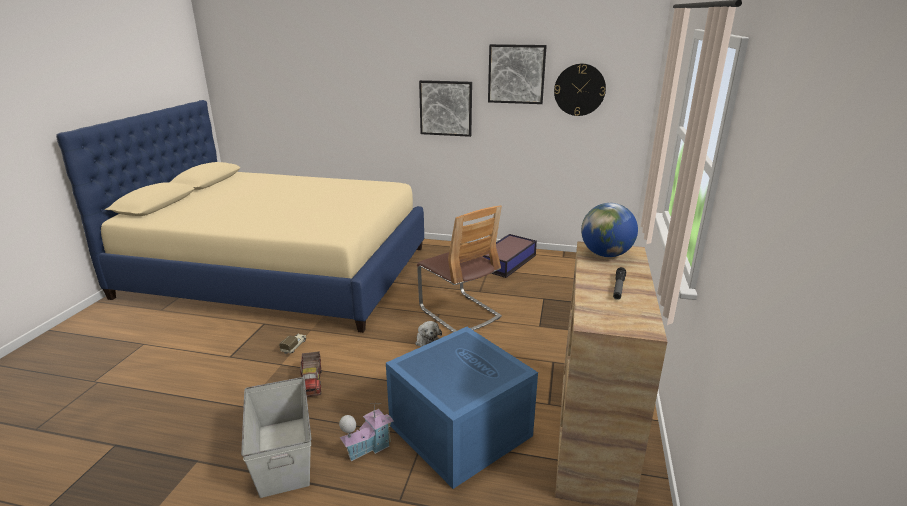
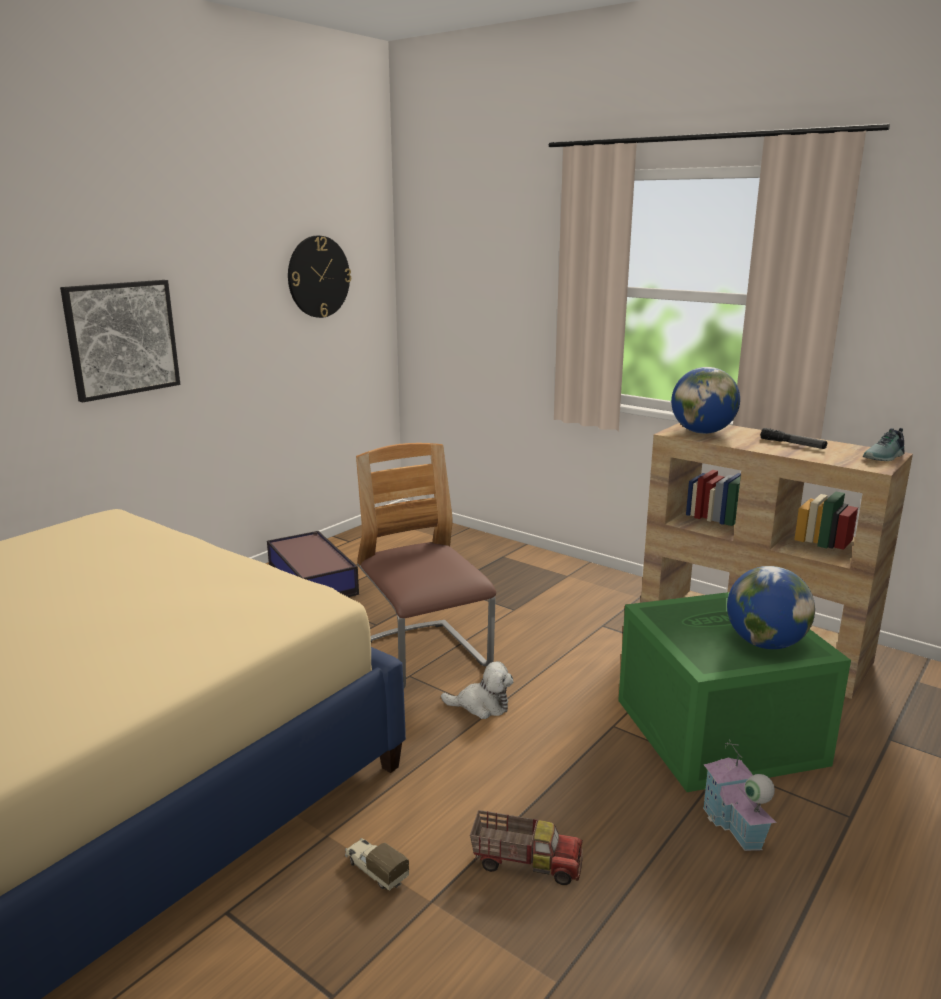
camera: 65 degrees left, 5 degrees down
(282, 455) = (729, 936): grey storage box -> none
(450, 382) = (765, 643): none -> globe
(458, 430) = (717, 733): blue storage box -> green storage box
(459, 313) = (424, 657): chair -> chair turned 105 degrees counterclockwise
(516, 74) = (233, 259): picture -> none
(630, 327) = (885, 457): none -> shoe

